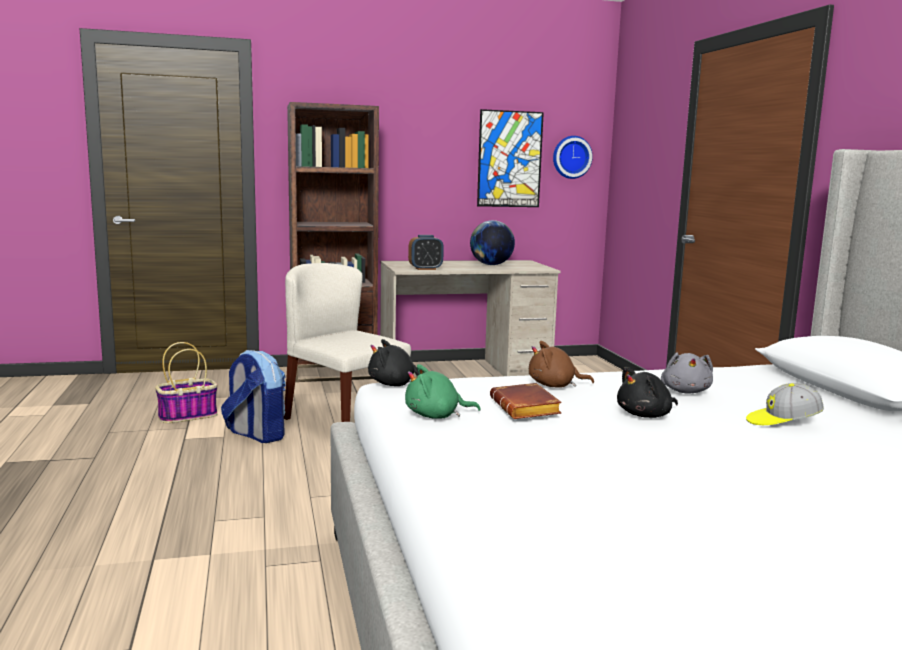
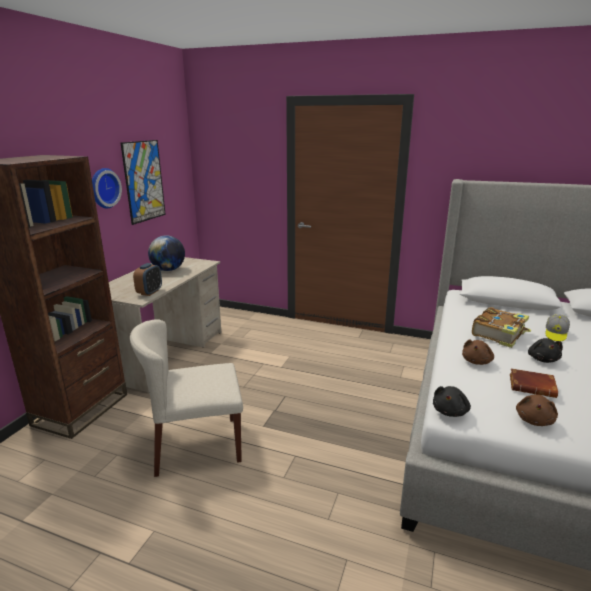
camera: 55 degrees left, 10 degrees up
(188, 416) = (67, 541): basket -> none
(256, 435) = (173, 507): backpack -> none
(436, 416) = (534, 420): green plush toy -> brown plush toy
(571, 157) = (175, 172): wall clock -> wall clock (103, 188)
(685, 391) = (499, 334): grey plush toy -> book

